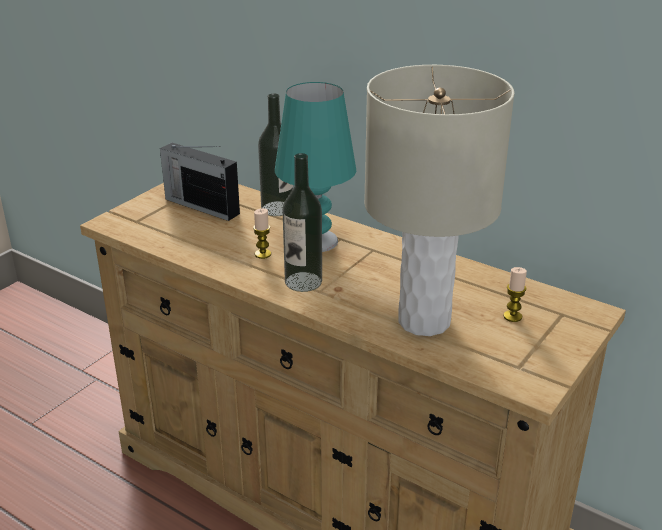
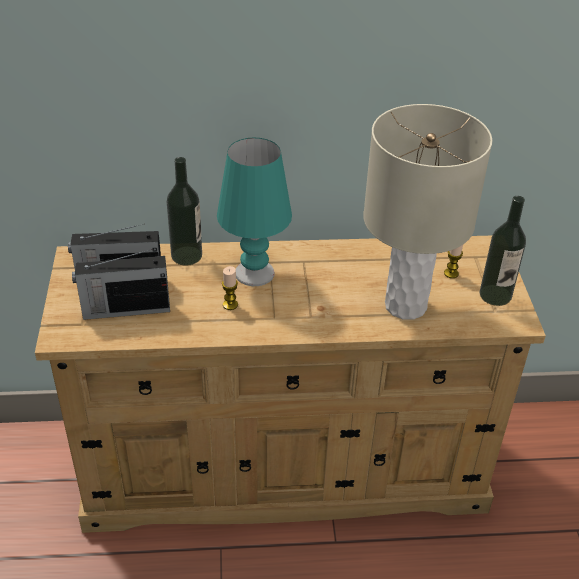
camera: 40 degrees left, 10 degrees up
(178, 224) = (124, 309): none -> radio
(303, 282) = (290, 314): bottle -> bottle (495, 295)

